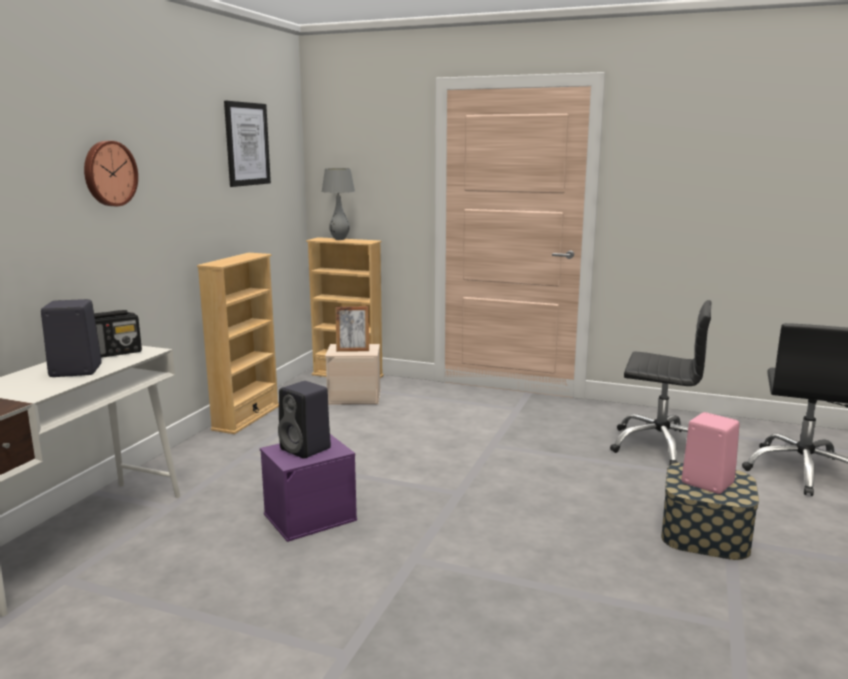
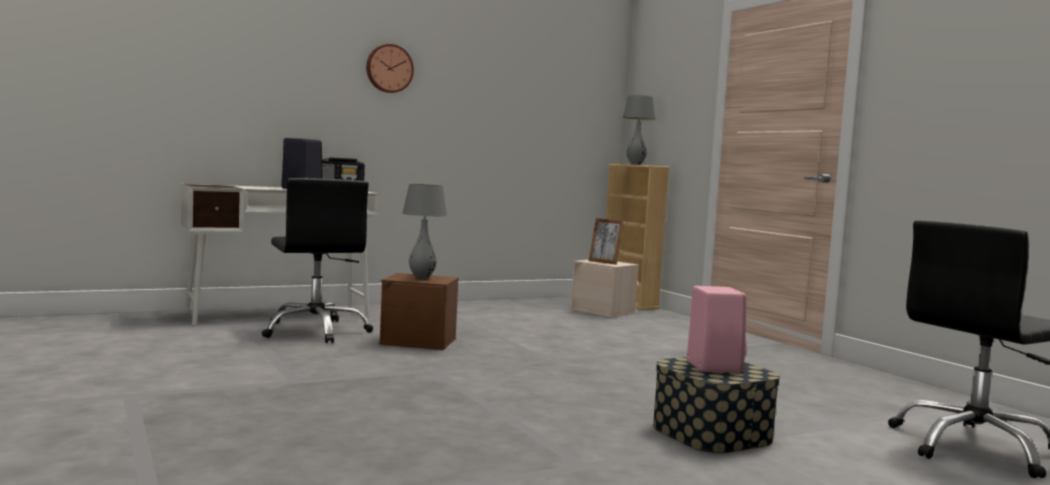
camera: 40 degrees right, 10 degrees down
(246, 417) = (495, 302): beige bookcase -> none
(247, 144) = (547, 67): picture -> none
(307, 449) = (422, 278): black speaker -> grey table lamp
(310, 516) = (419, 341): purple storage box -> brown storage box
(660, 446) = (829, 393): black office chair -> black office chair (316, 331)

